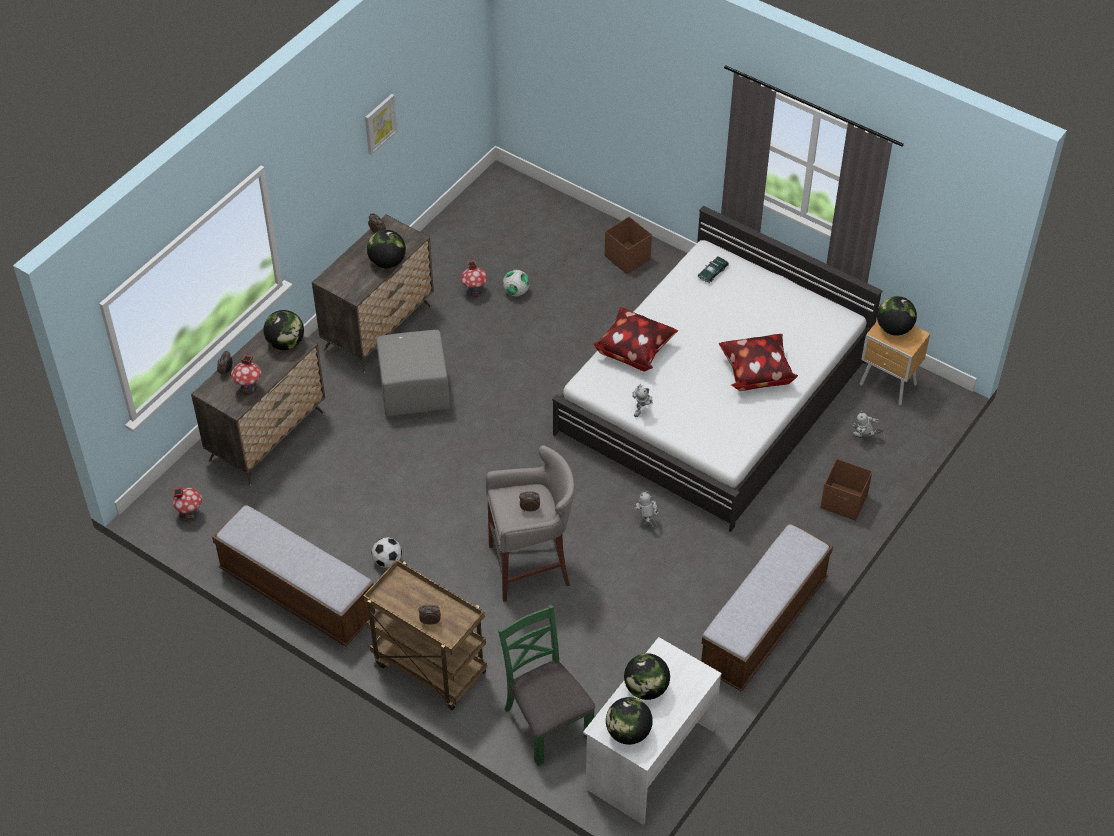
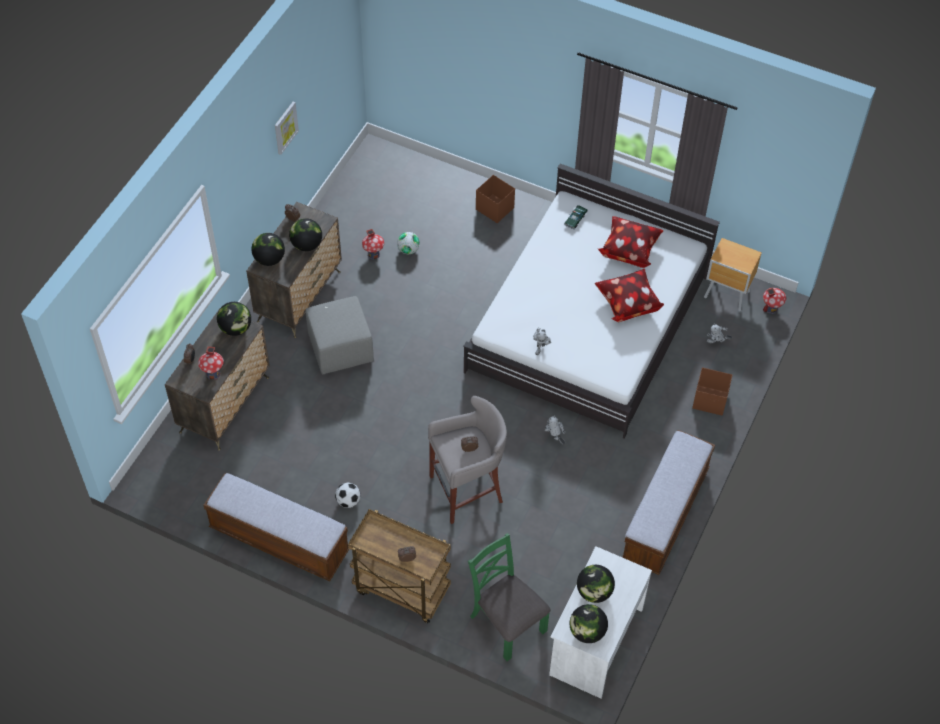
camera: 10 degrees left, 5 degrees up
(190, 514) = (174, 482): toy house -> toy house (771, 308)
(634, 350) = (524, 296): pillow -> pillow (629, 250)
(894, 329) = (732, 252): globe -> globe (269, 259)

